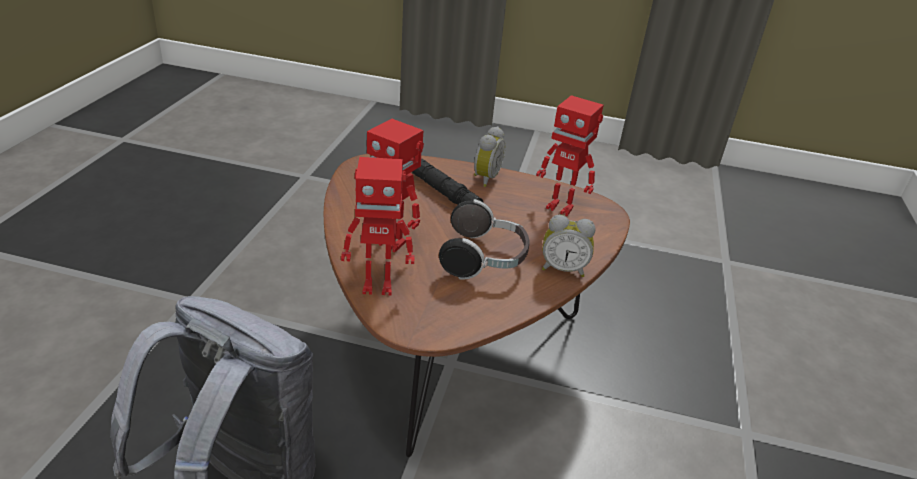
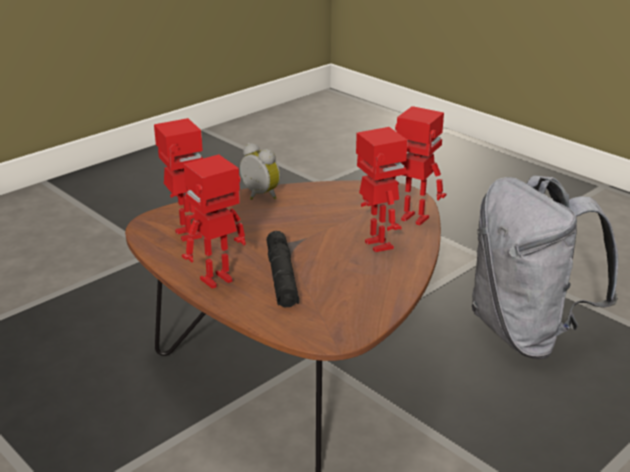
camera: 145 degrees left, 5 degrees down
(484, 178) = (218, 281): alarm clock -> toy robot
(484, 259) = (311, 215): headphones -> none

